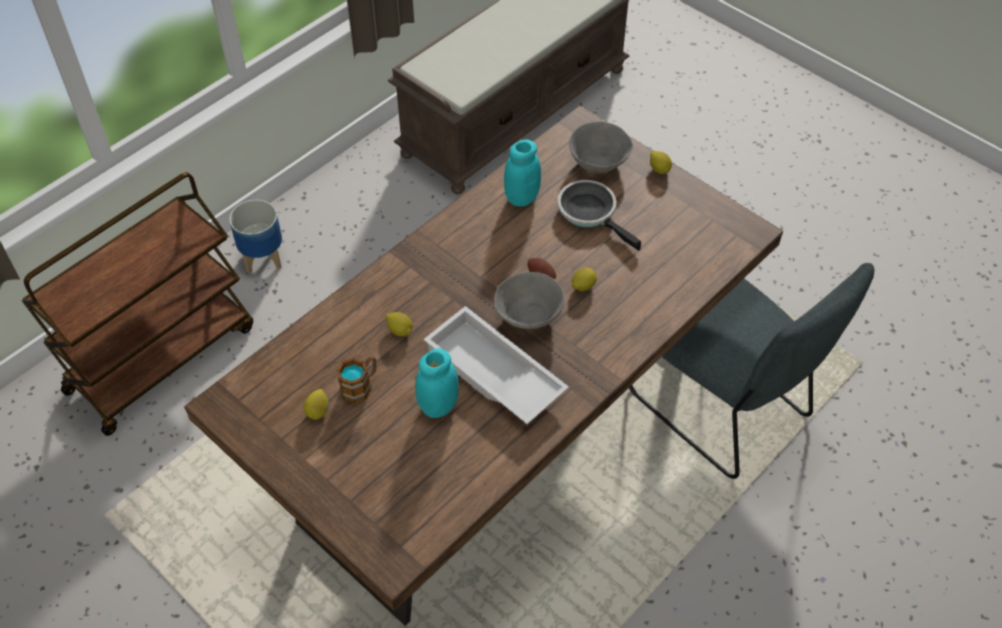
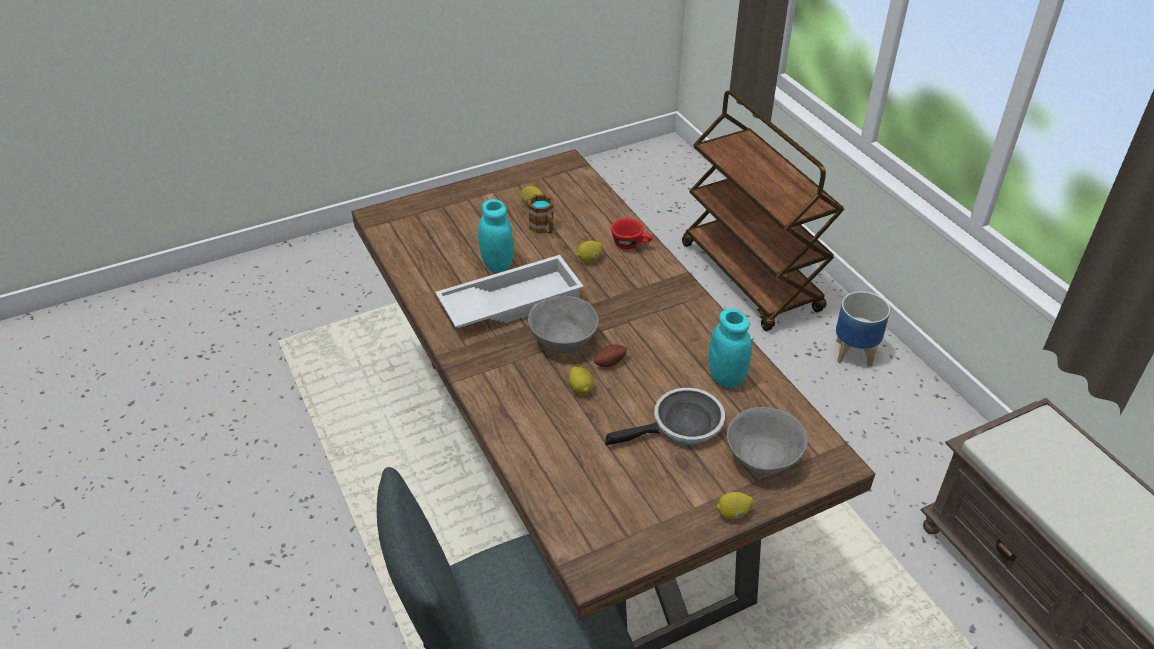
camera: 110 degrees right, 10 degrees down
(361, 303) = (631, 244): none -> red cup

